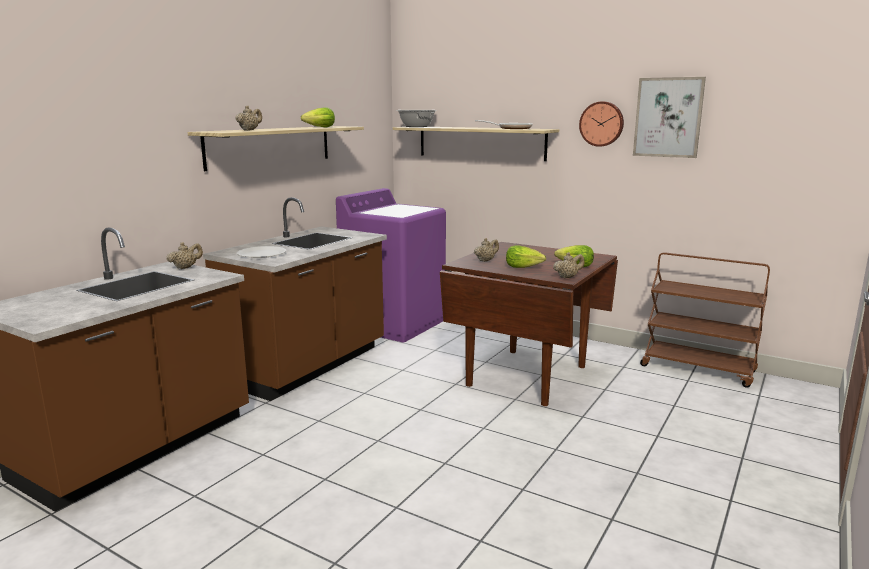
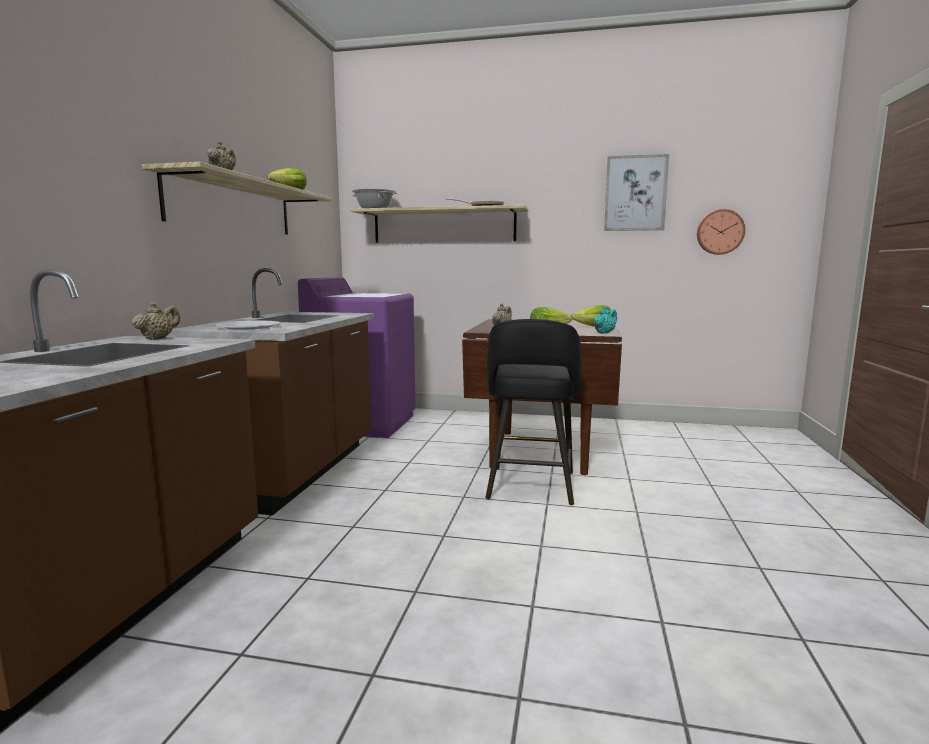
camera: 20 degrees left, 5 degrees down
(484, 409) = (530, 486): none -> black stool
(567, 277) = (604, 333): beige teapot -> turquoise teapot
(602, 124) = (571, 202): wall clock -> wall clock (720, 232)
(698, 369) = (681, 428): brown cart -> none

